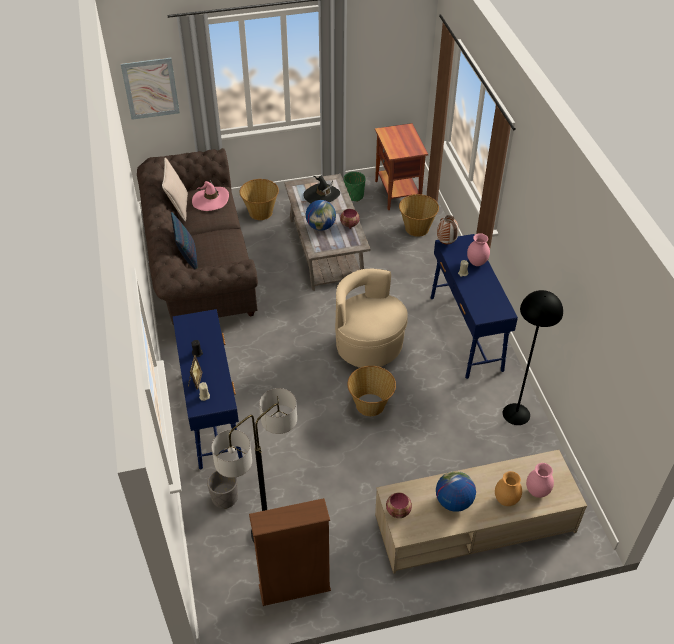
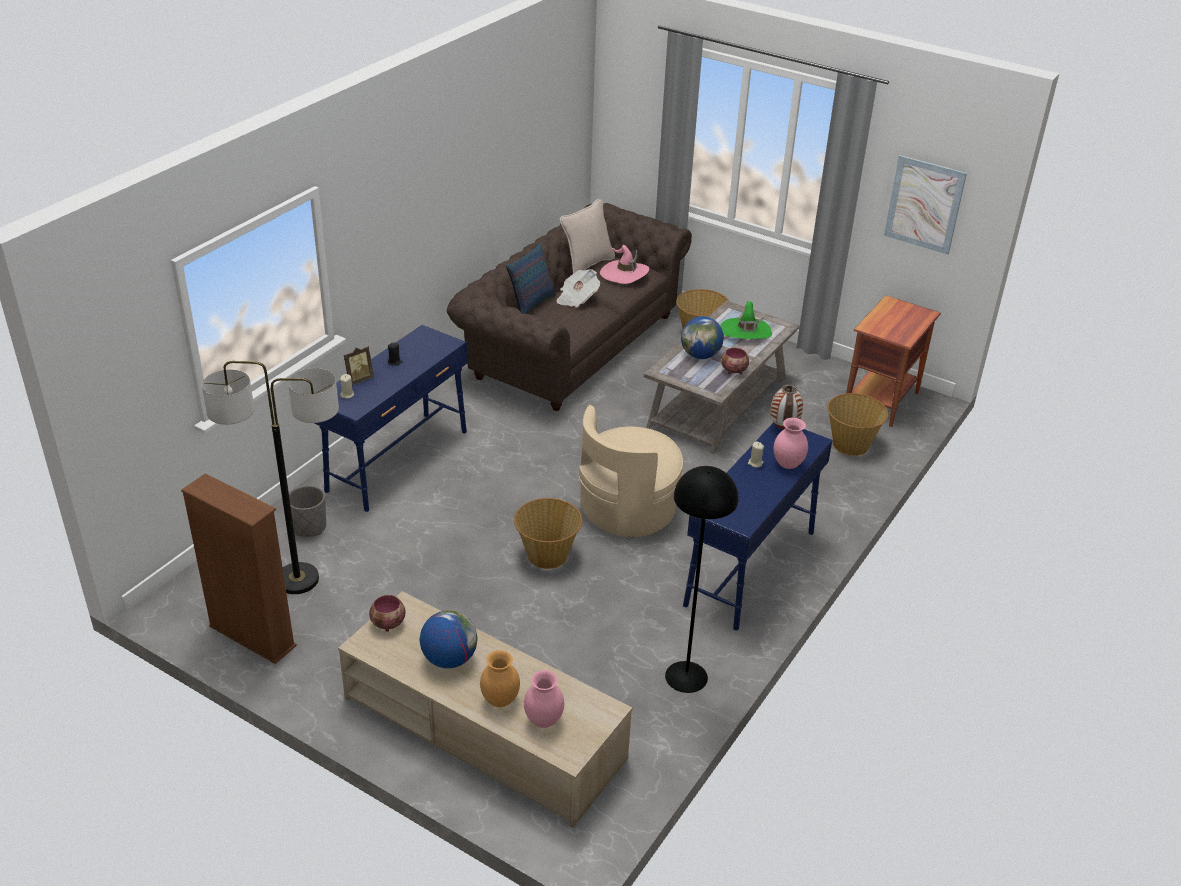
camera: 45 degrees right, 10 degrees down
(150, 88) = (630, 116): picture -> picture (924, 204)
(209, 235) = (577, 298): none -> newspaper
(321, 195) = (745, 332): black hat -> green hat
(354, 196) = (824, 376): green planter -> none
(369, 346) = (627, 508): beige armchair -> beige armchair turned 135 degrees counterclockwise

